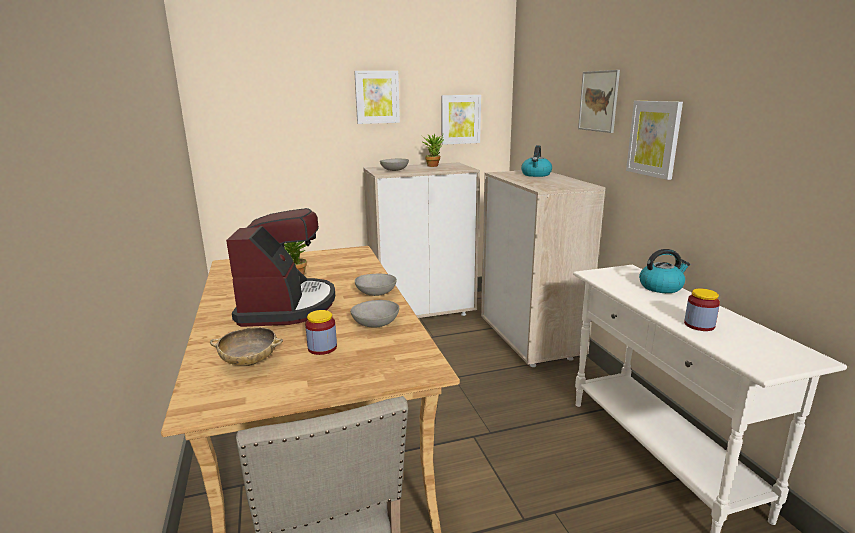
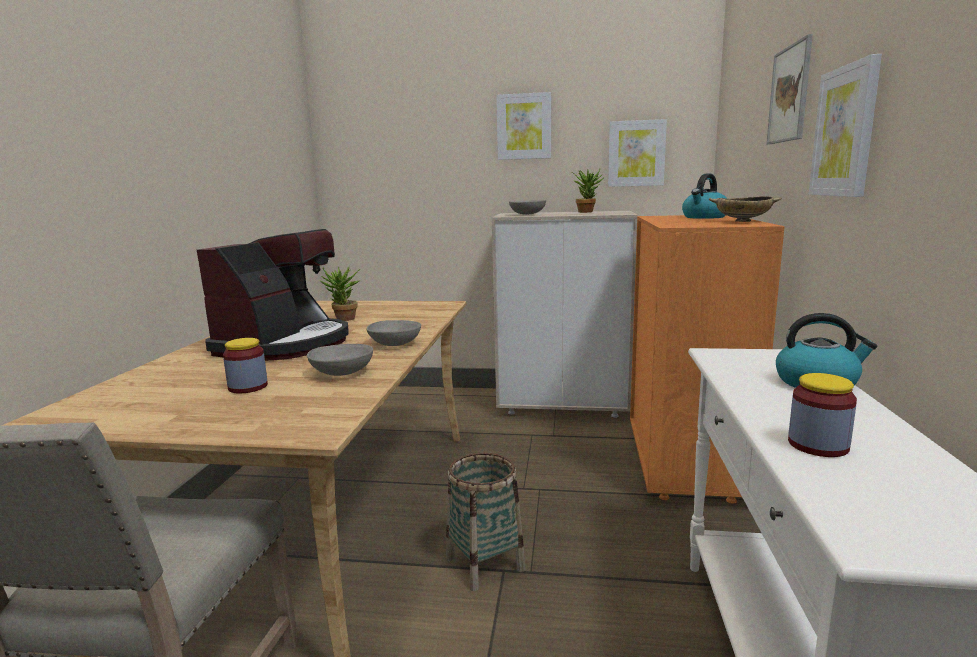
camera: 25 degrees right, 5 degrees down
(250, 362) = (161, 388): beige bowl -> beige bowl (742, 221)
(459, 435) = (484, 564): none -> basket
(530, 342) = (684, 466): beige cabinet -> orange cabinet

